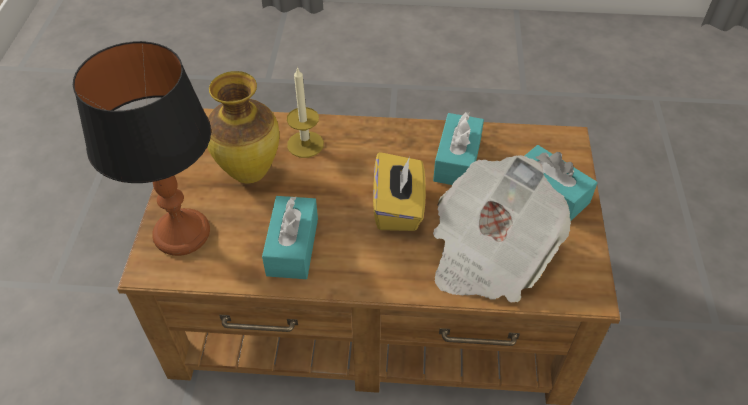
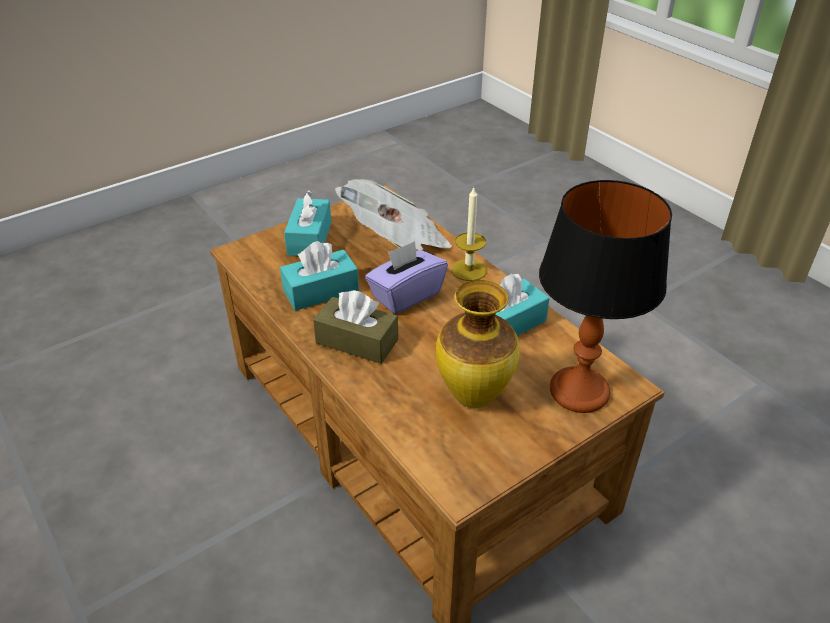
camera: 130 degrees left, 10 degrees down
(305, 144) = (399, 385): candle -> candle (469, 270)
(373, 148) = (357, 341): none -> brown tissue box
(398, 208) = (406, 295): yellow tissue box -> purple tissue box

